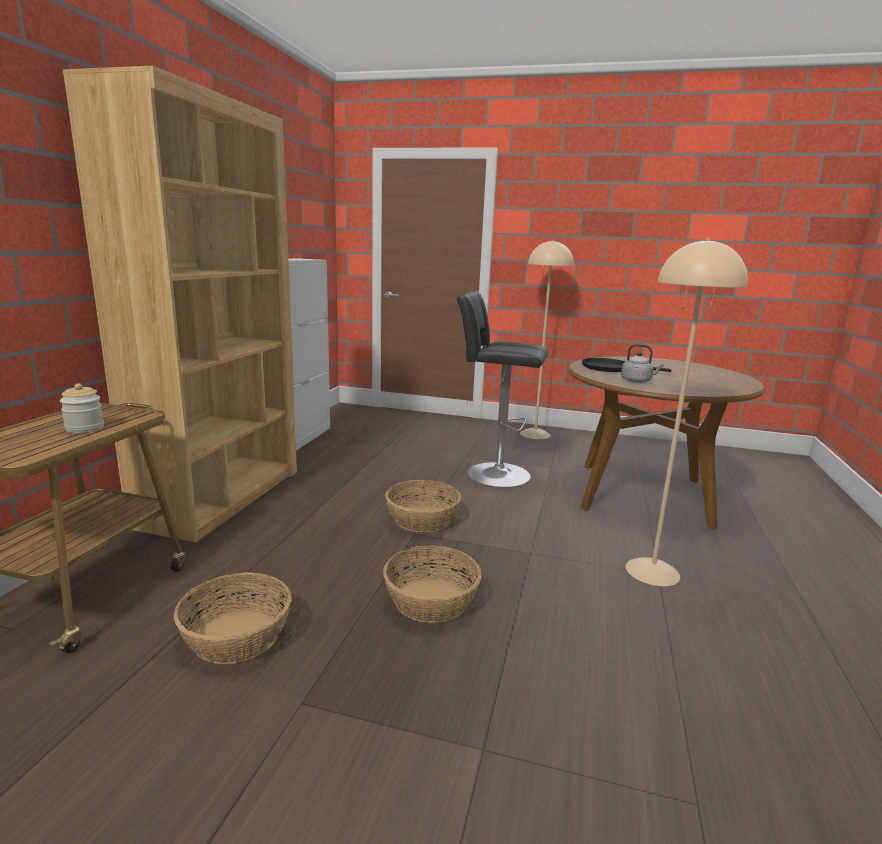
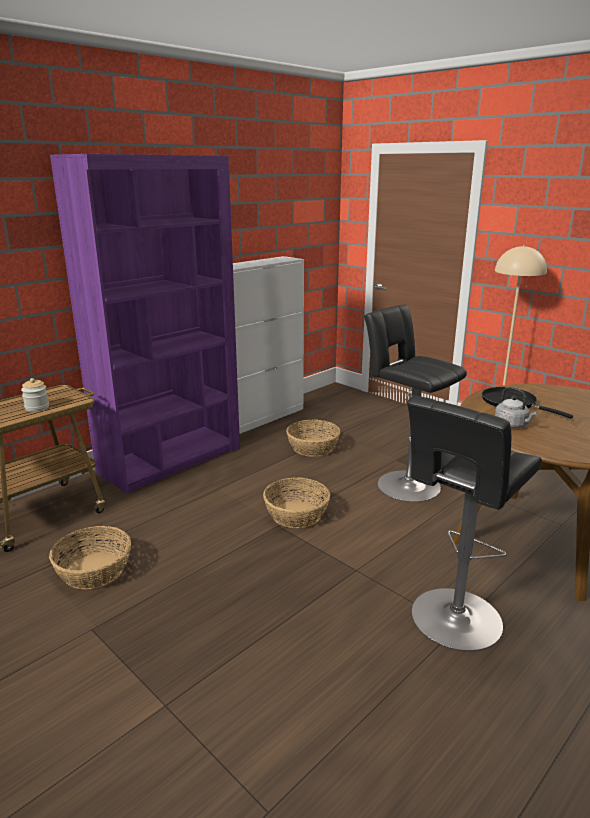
camera: 30 degrees right, 5 degrees up
(222, 497) = (171, 459): brown bookcase -> purple bookcase
(430, 600) = (235, 586): basket -> basket (312, 447)
(652, 571) = (453, 622): beige floor lamp -> black stool

